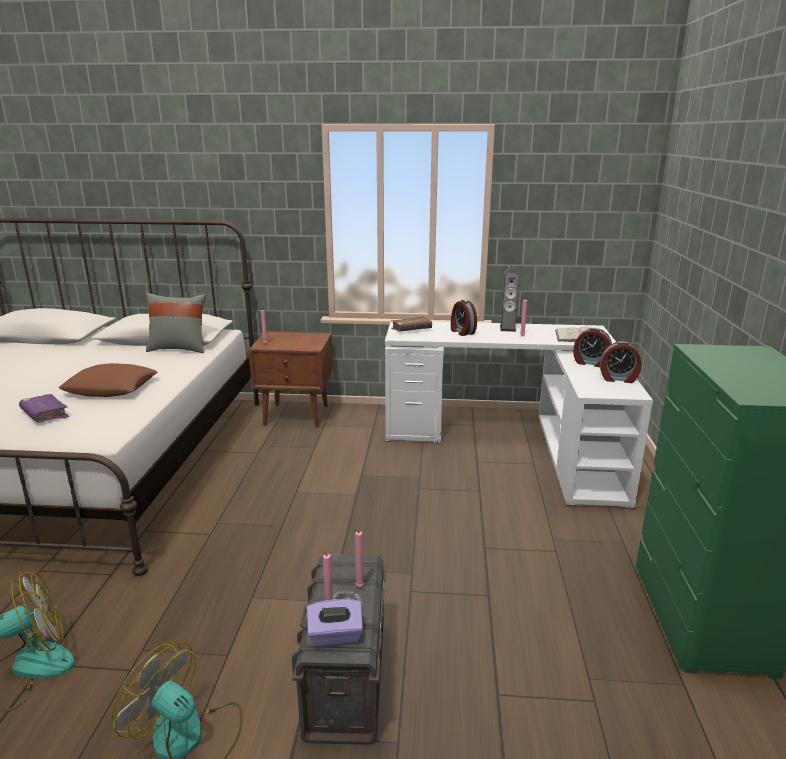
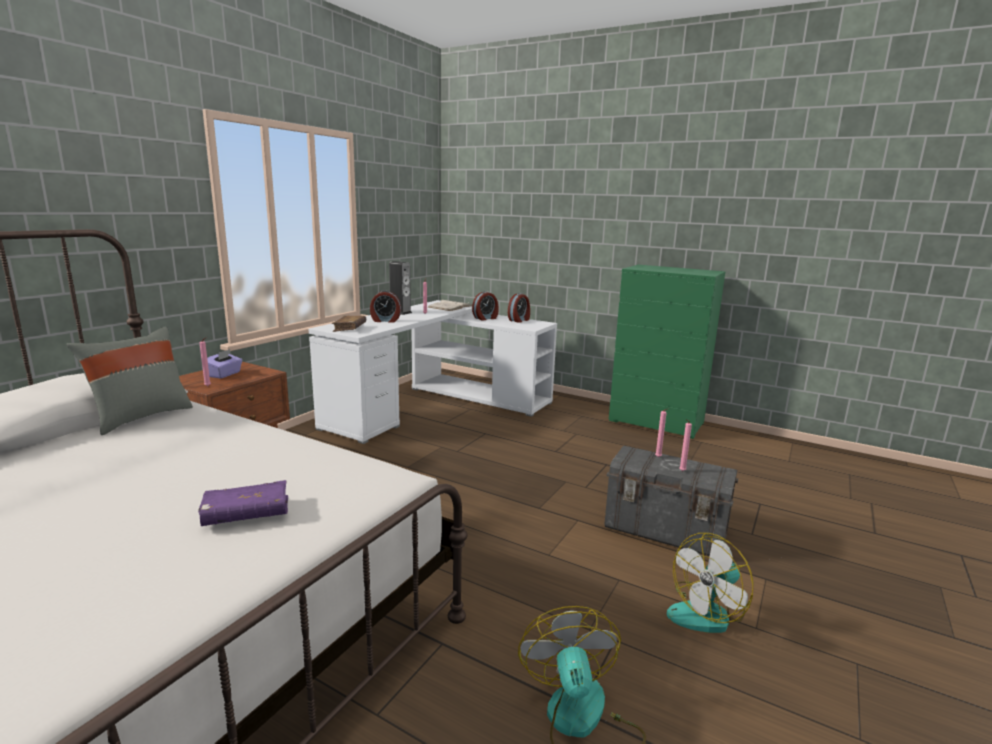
camera: 65 degrees left, 5 degrees down
(111, 388) = (216, 465): brown pillow -> none
(335, 636) = (709, 474): purple tissue box -> purple tissue box (224, 374)

